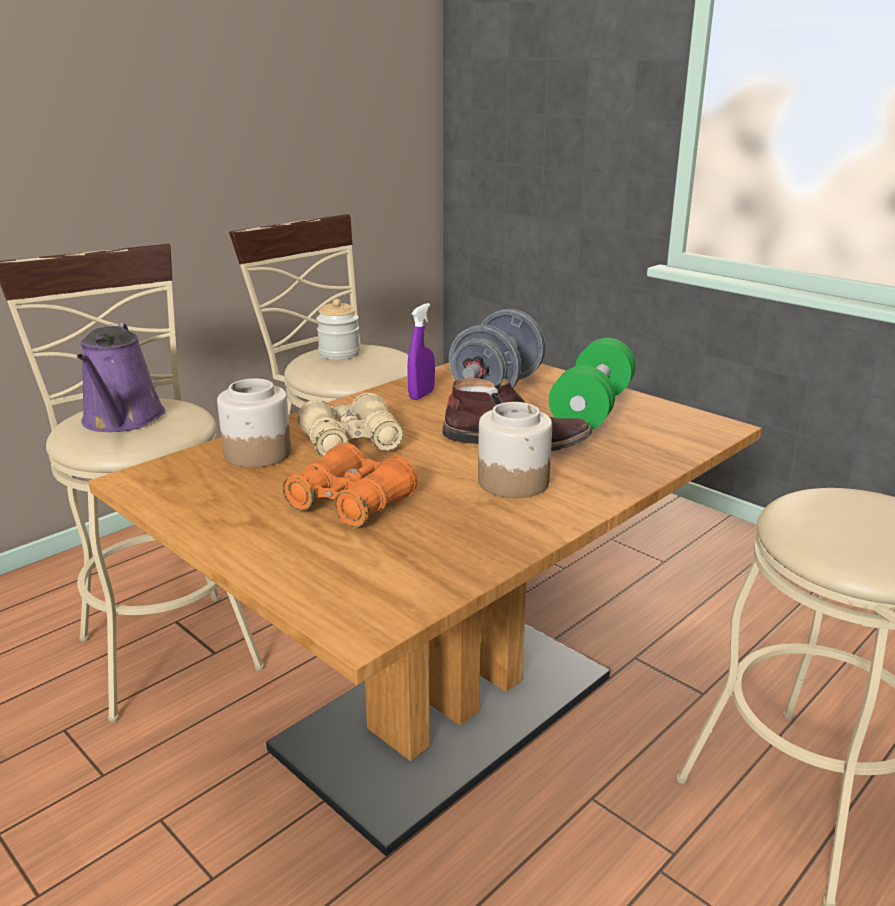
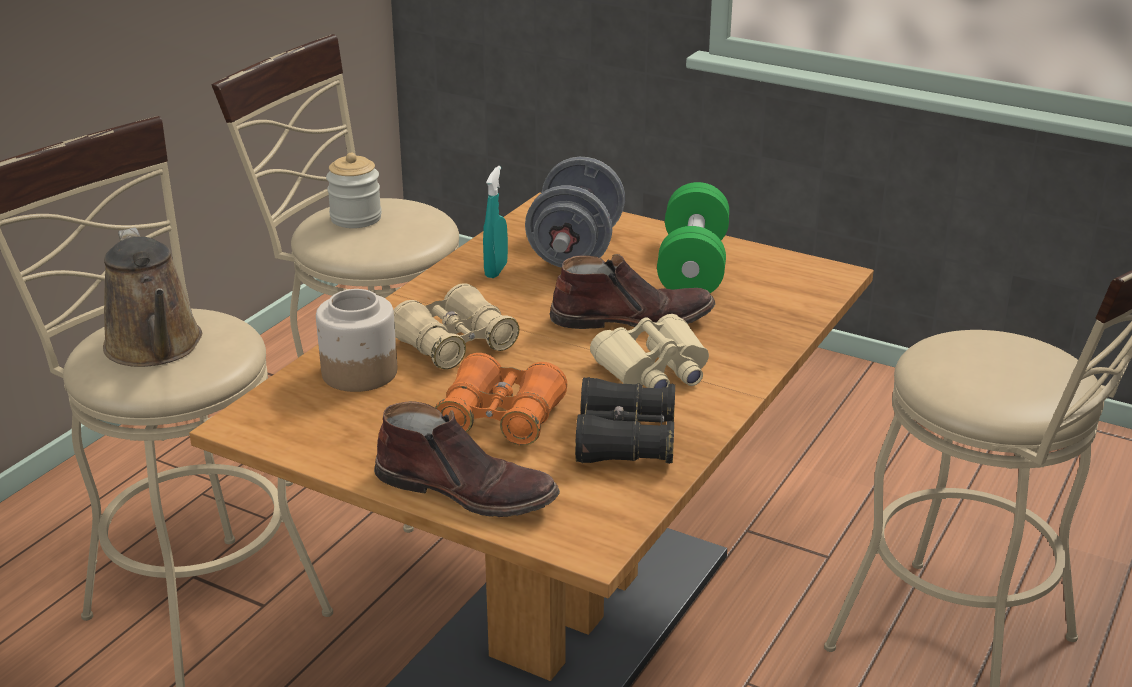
camera: 15 degrees left, 5 degrees up
(122, 420) = (155, 347): purple watering can -> brown watering can
(279, 558) = (467, 490): none -> brown boot
(421, 395) = (496, 270): purple spray bottle -> turquoise spray bottle
(452, 536) = (624, 441): none -> black binoculars
(514, 482) = (654, 370): jar -> beige binoculars

